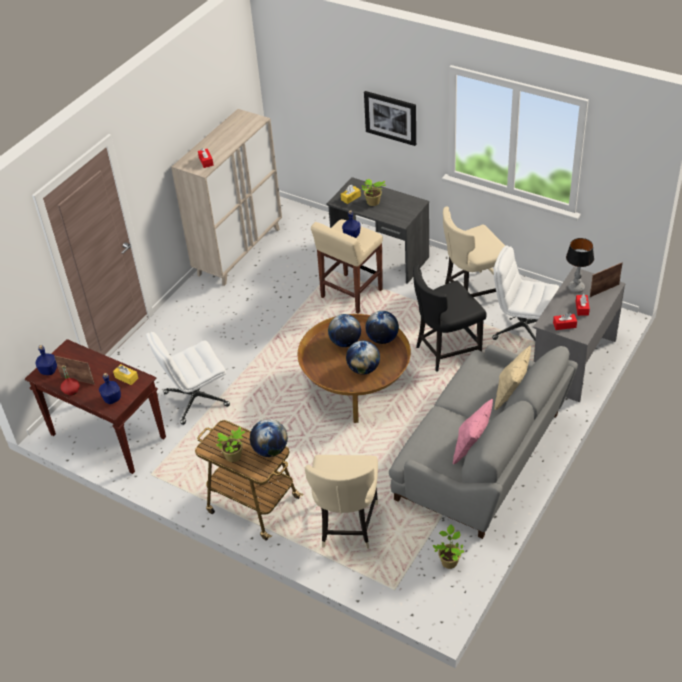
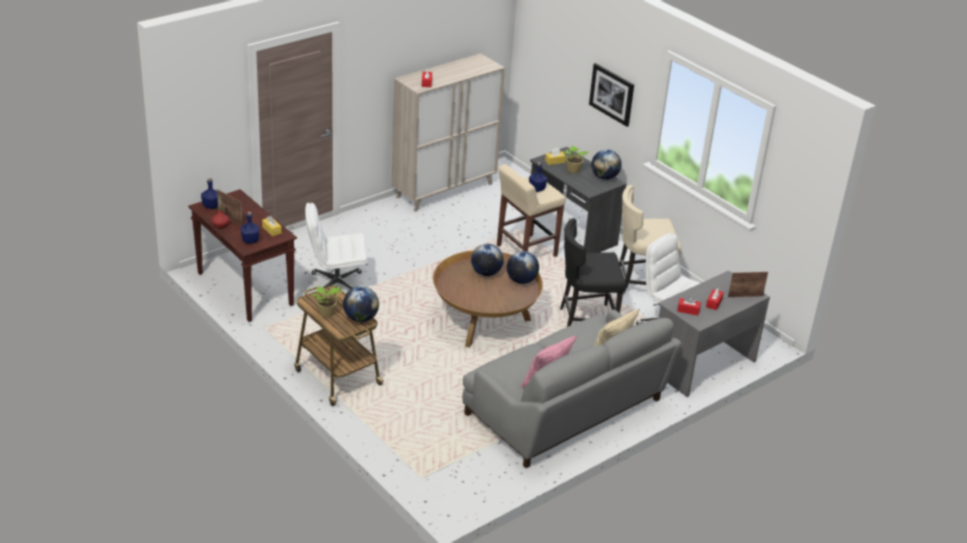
camera: 15 degrees right, 10 degrees down
(346, 526) = (409, 419): beige chair -> none
(363, 369) = (489, 297): globe -> globe (604, 177)
(449, 561) = (484, 474): potted plant -> none
(575, 288) = (719, 286): table lamp -> none

